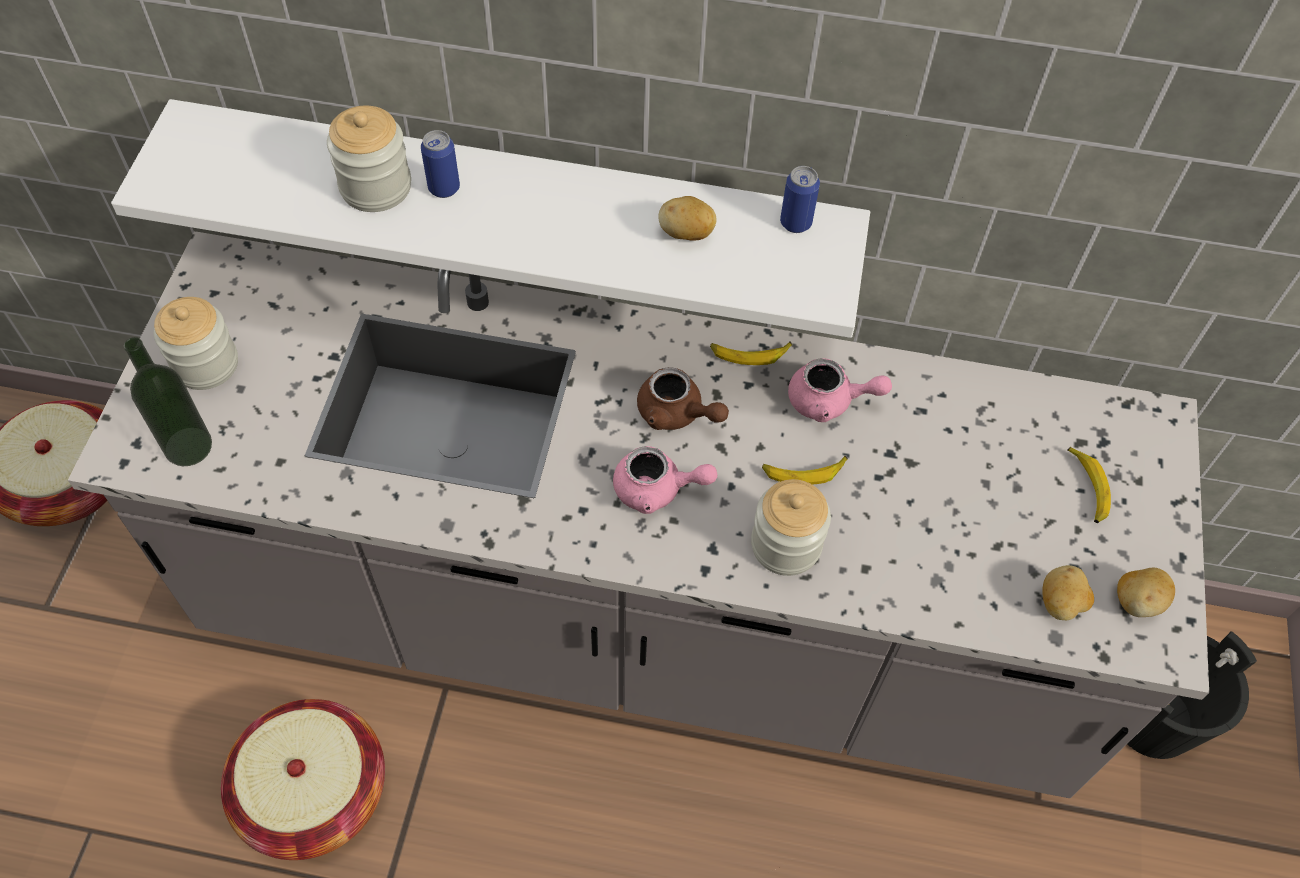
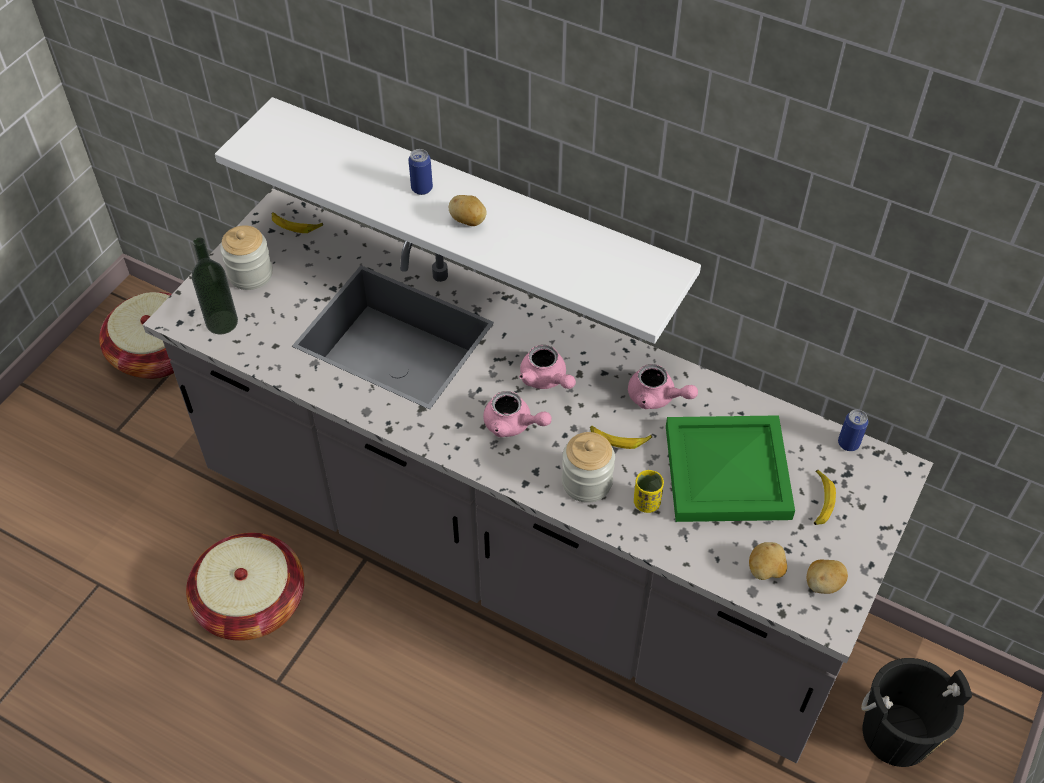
camera: 20 degrees right, 5 degrees down
(375, 187) = (379, 178): jar -> none
(676, 414) = (546, 379): brown teapot -> pink teapot
(686, 234) = (568, 252): potato -> potato (468, 221)
(749, 354) = (613, 353): banana -> banana (296, 225)
(795, 223) = (645, 261): can -> can (848, 443)
(874, 552) = (646, 502): none -> yellow cup
(956, 483) = (725, 473): none -> green tray

